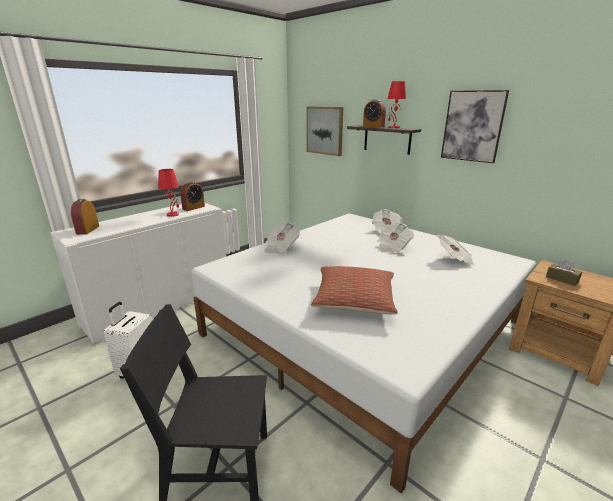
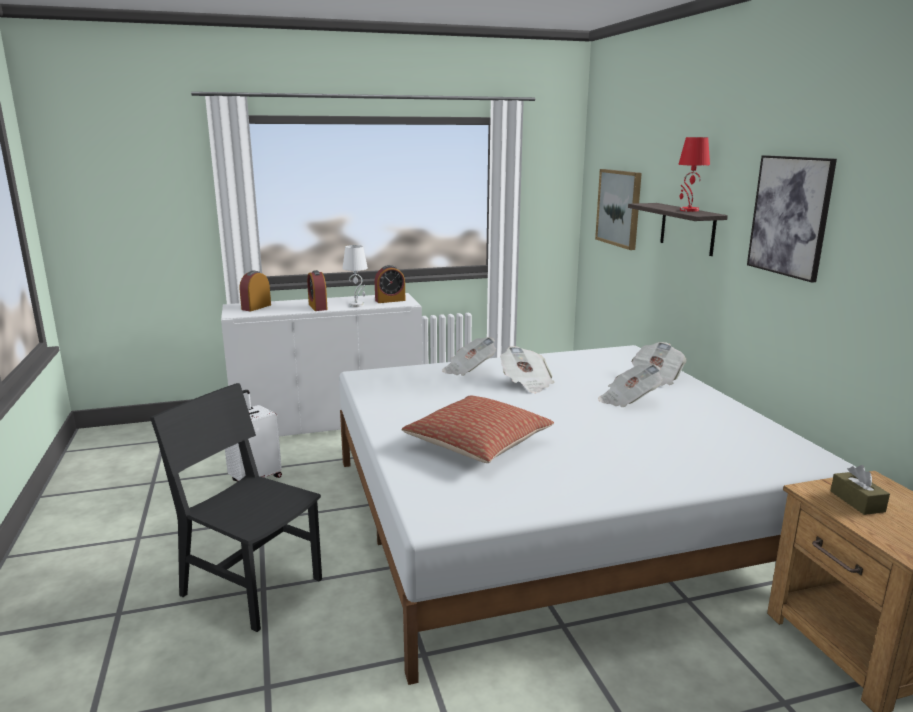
camera: 30 degrees right, 5 degrees down
(173, 214) = (357, 305): red table lamp -> white table lamp
(373, 126) = (666, 206): alarm clock -> alarm clock (318, 307)
(454, 259) = (706, 435): newspaper -> newspaper (526, 383)

